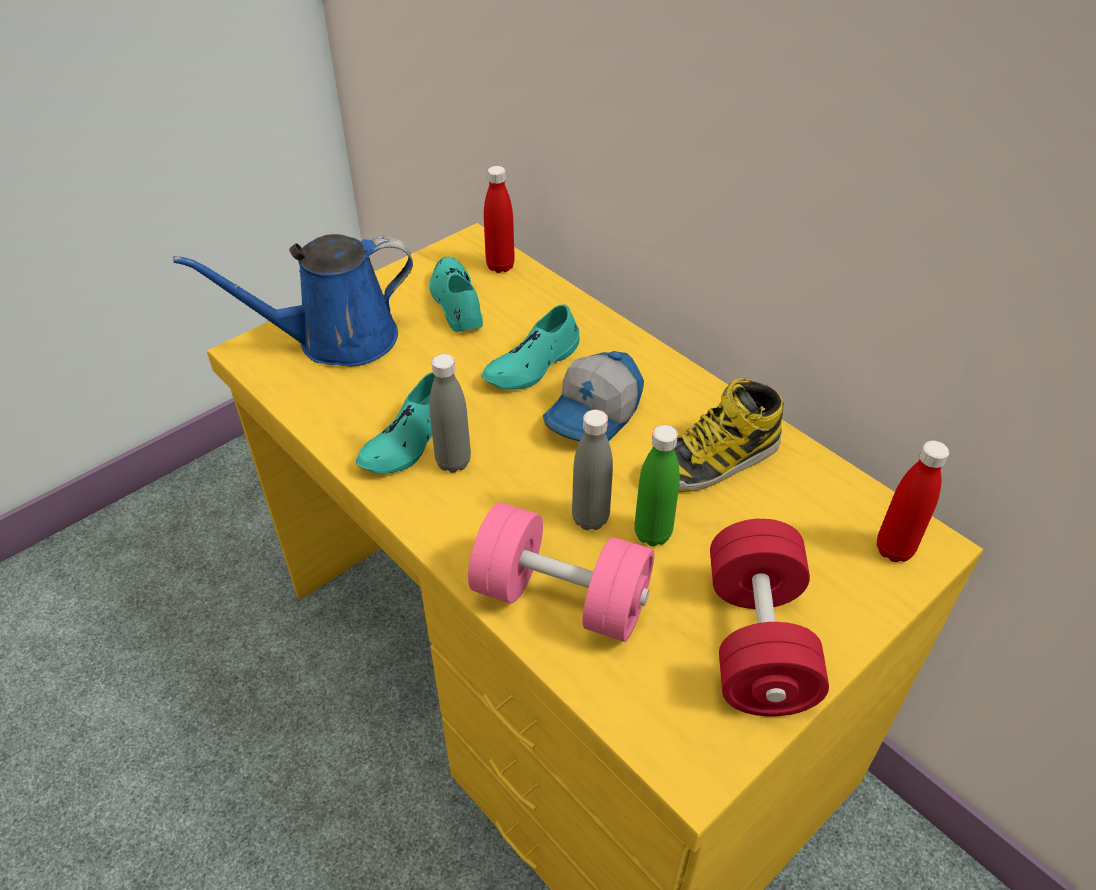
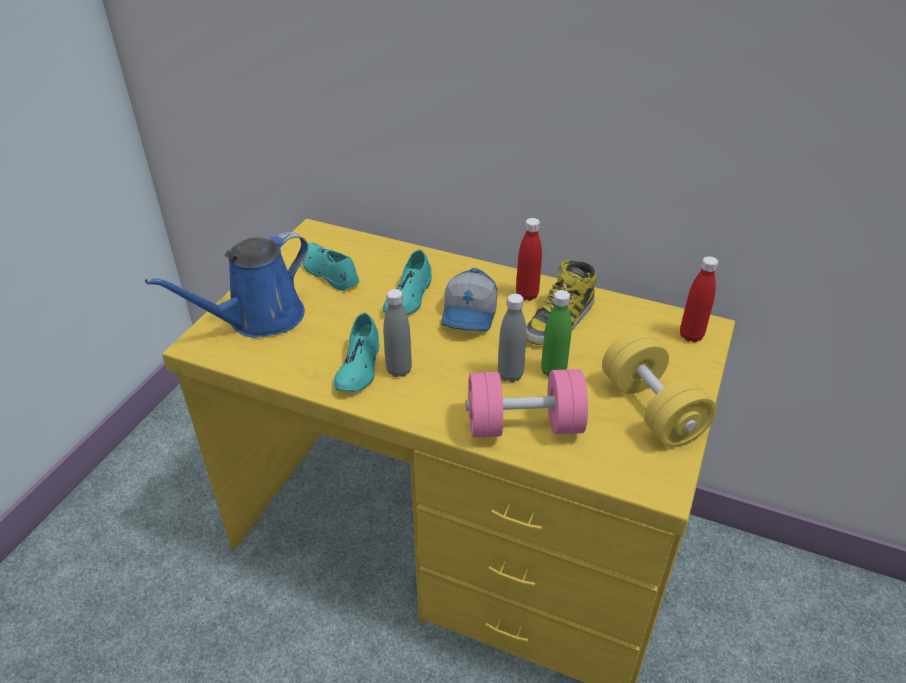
camera: 25 degrees left, 5 degrees down
(500, 266) = (343, 242): red bottle -> red bottle (527, 295)
(757, 642) = (651, 409): red dumbbell -> yellow dumbbell

